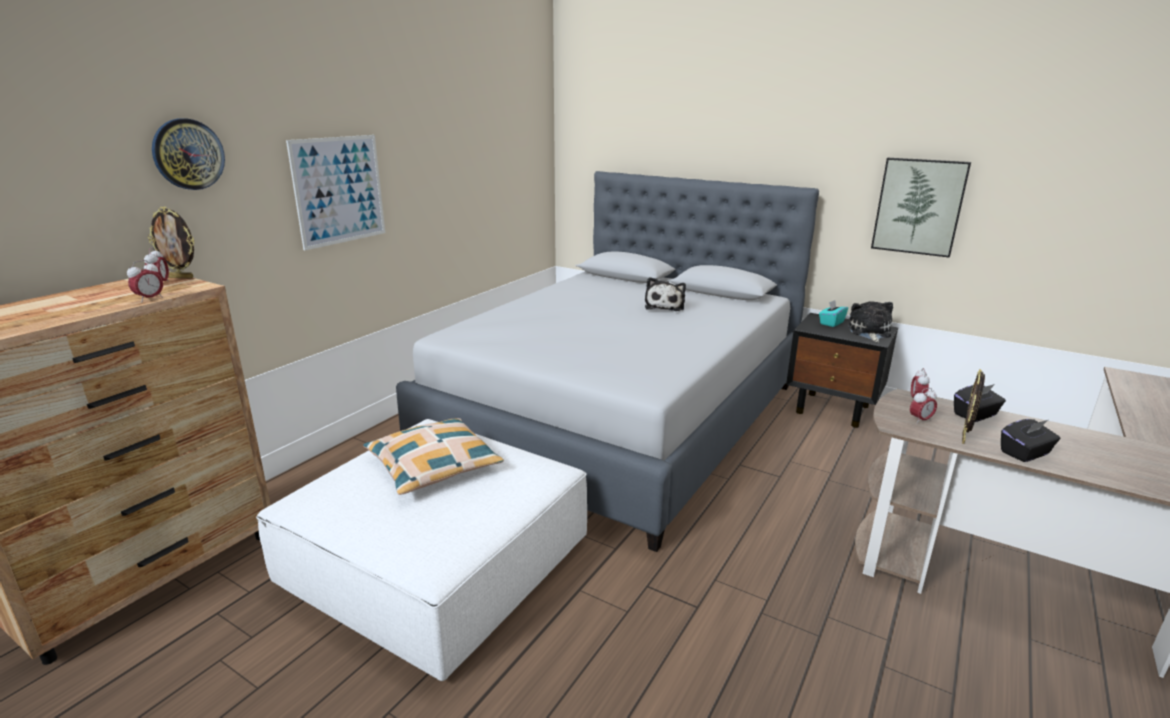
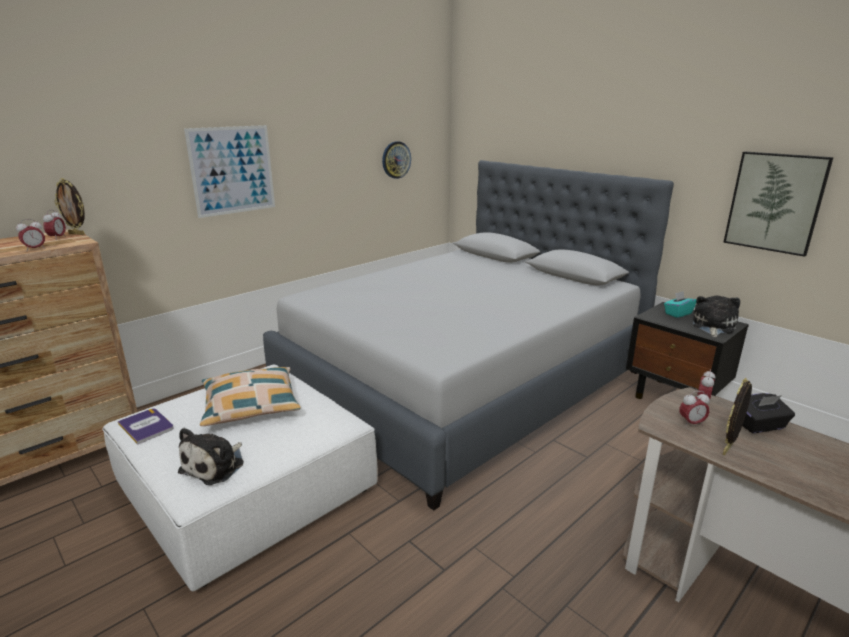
camera: 15 degrees right, 0 degrees up
(188, 154) = (97, 138): wall clock -> wall clock (396, 160)
(320, 506) = (146, 426): none -> book
(665, 306) = (510, 285): plush toy -> plush toy (215, 466)
(1025, 453) = (791, 476): black tissue box -> none

